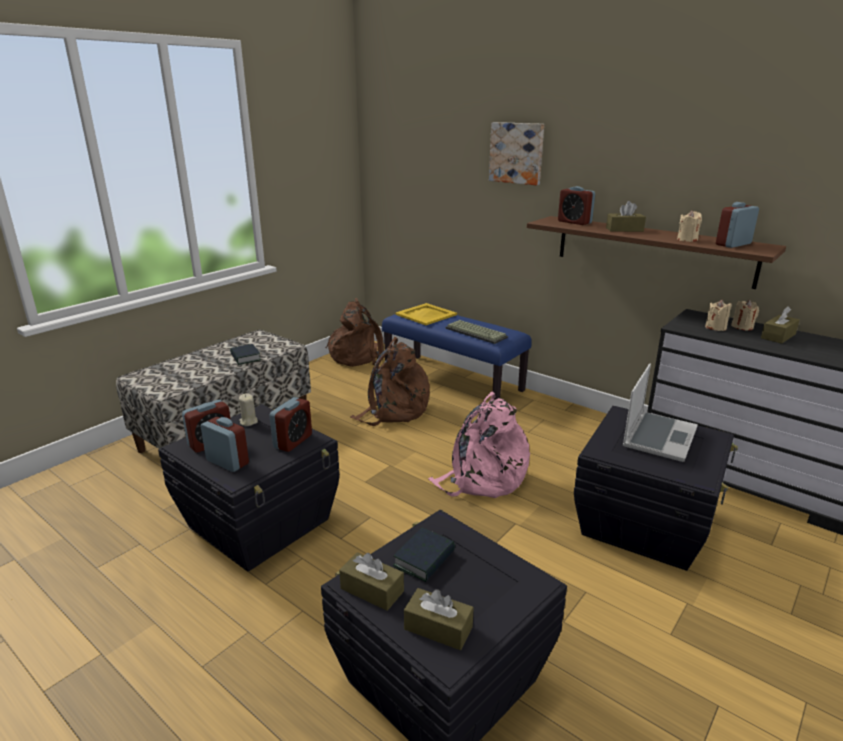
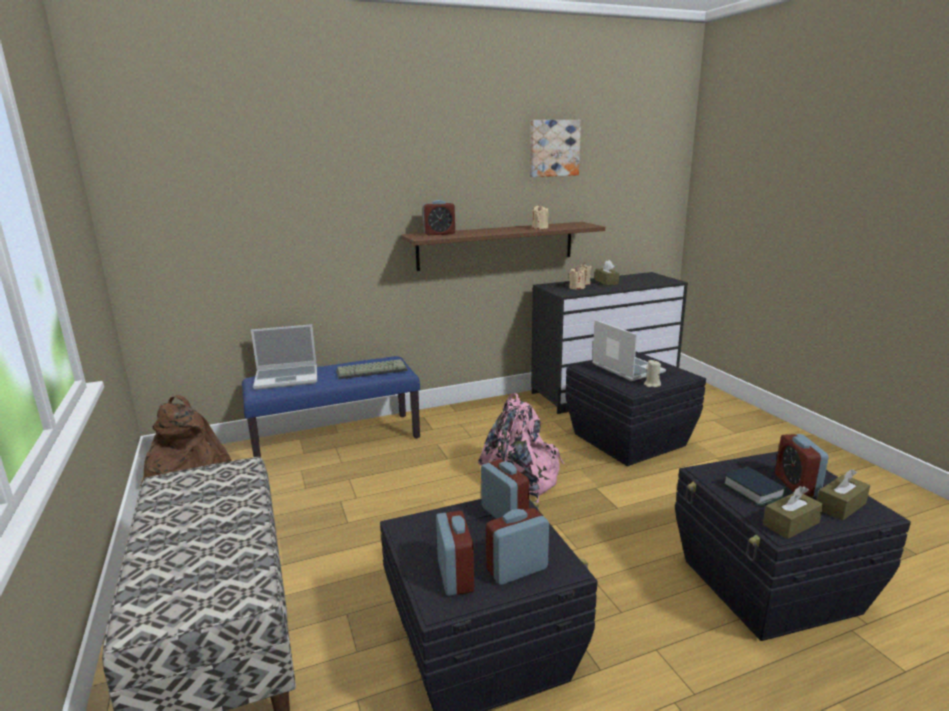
camera: 60 degrees left, 5 degrees down
(245, 358) = (231, 504): book -> none
(248, 422) = (424, 537): beige candle -> beige candle (652, 384)
(393, 410) = (347, 489): brown backpack -> none
(426, 314) = (287, 378): yellow tray -> laptop
(517, 153) = (354, 177): picture -> picture (553, 148)
(624, 229) = (487, 231): brown tissue box -> none
(733, 244) = (566, 225): alarm clock -> alarm clock (796, 485)

